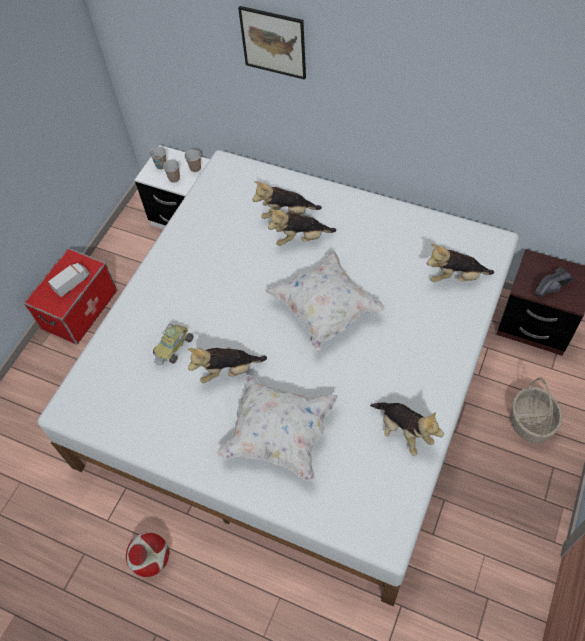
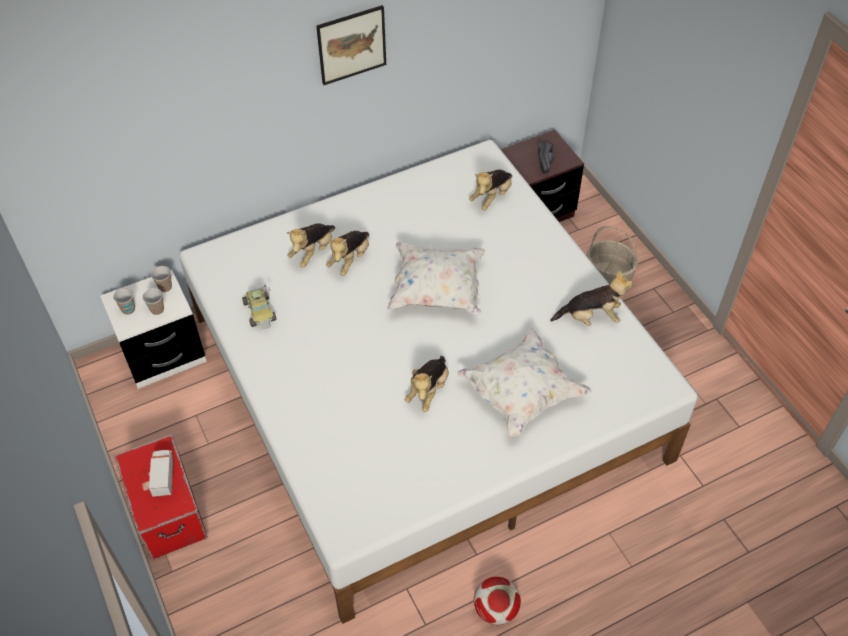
camera: 55 degrees left, 5 degrees down
(174, 347) = (364, 413): toy car -> toy car (260, 312)
(273, 42) = (228, 95): picture -> picture (351, 44)

